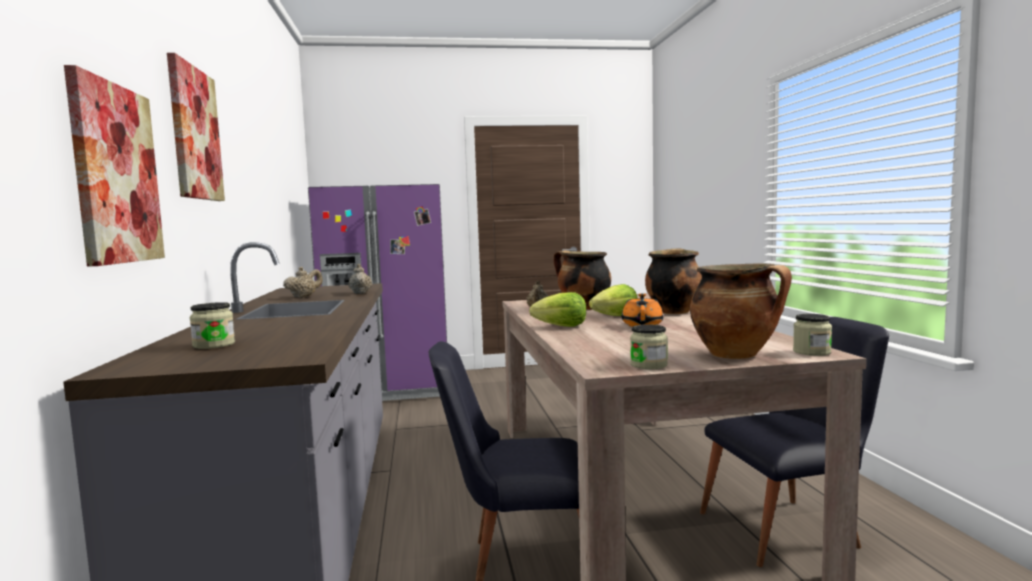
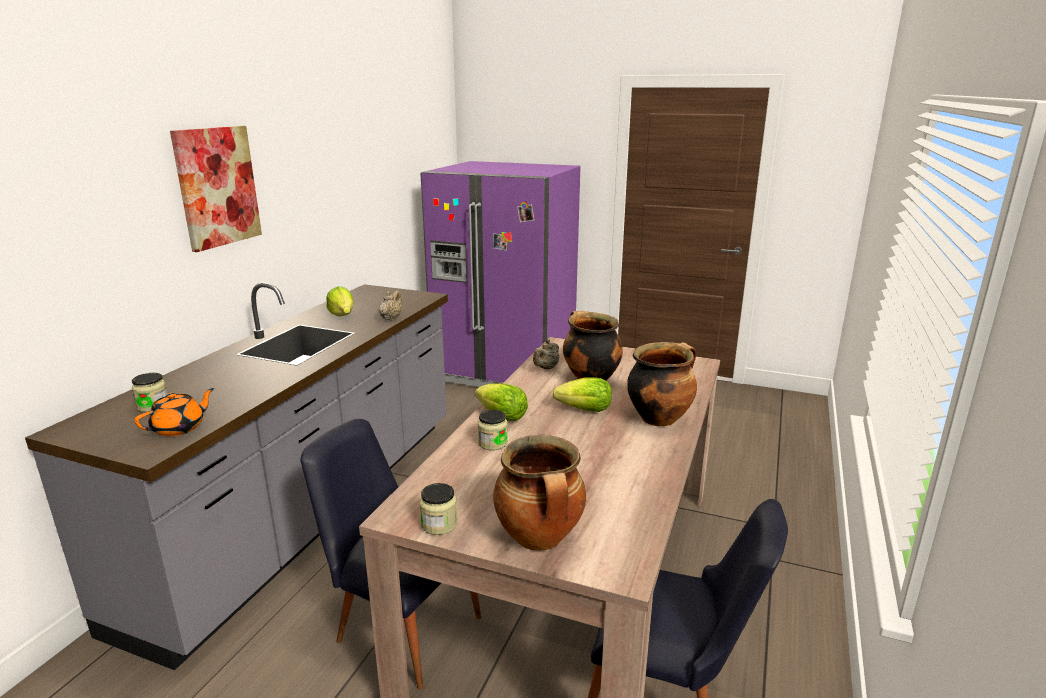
camera: 30 degrees right, 15 degrees up
(115, 174) = (94, 266): picture -> none
(304, 297) = (342, 315): beige teapot -> lettuce
(642, 325) = (575, 439): orange teapot -> orange teapot (179, 428)
(811, 352) = (618, 565): jar -> jar (493, 443)

